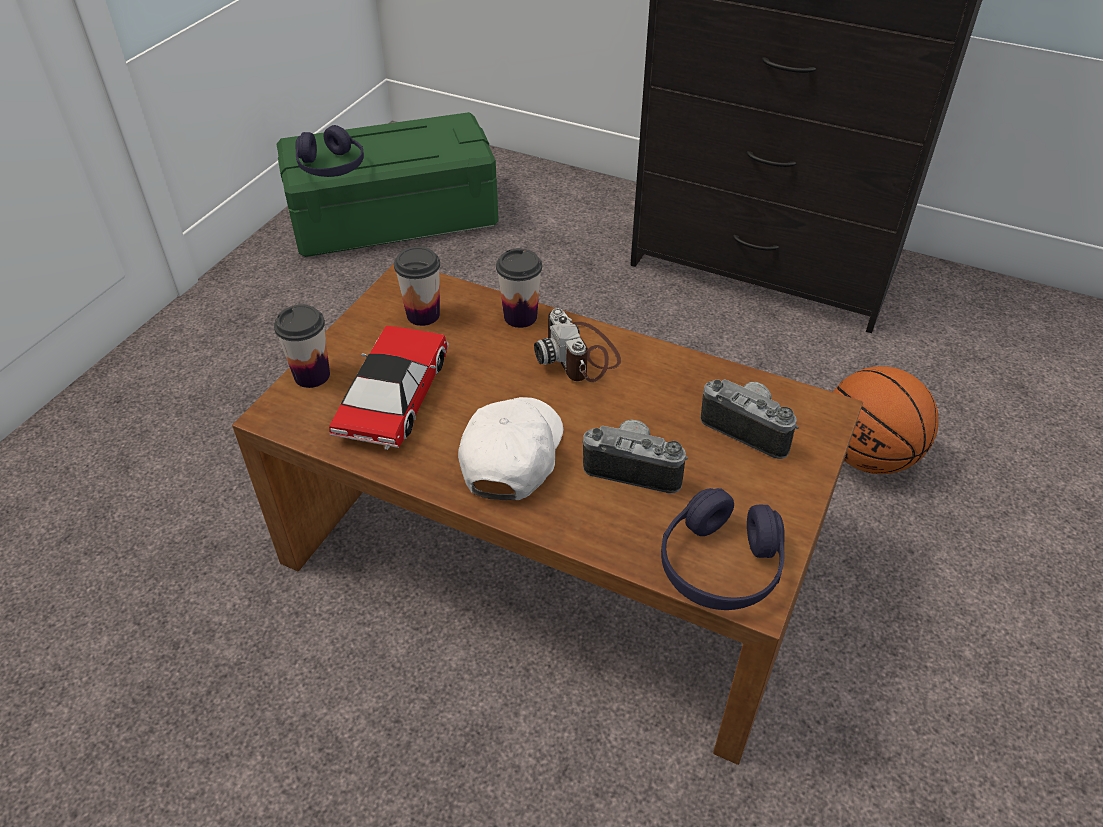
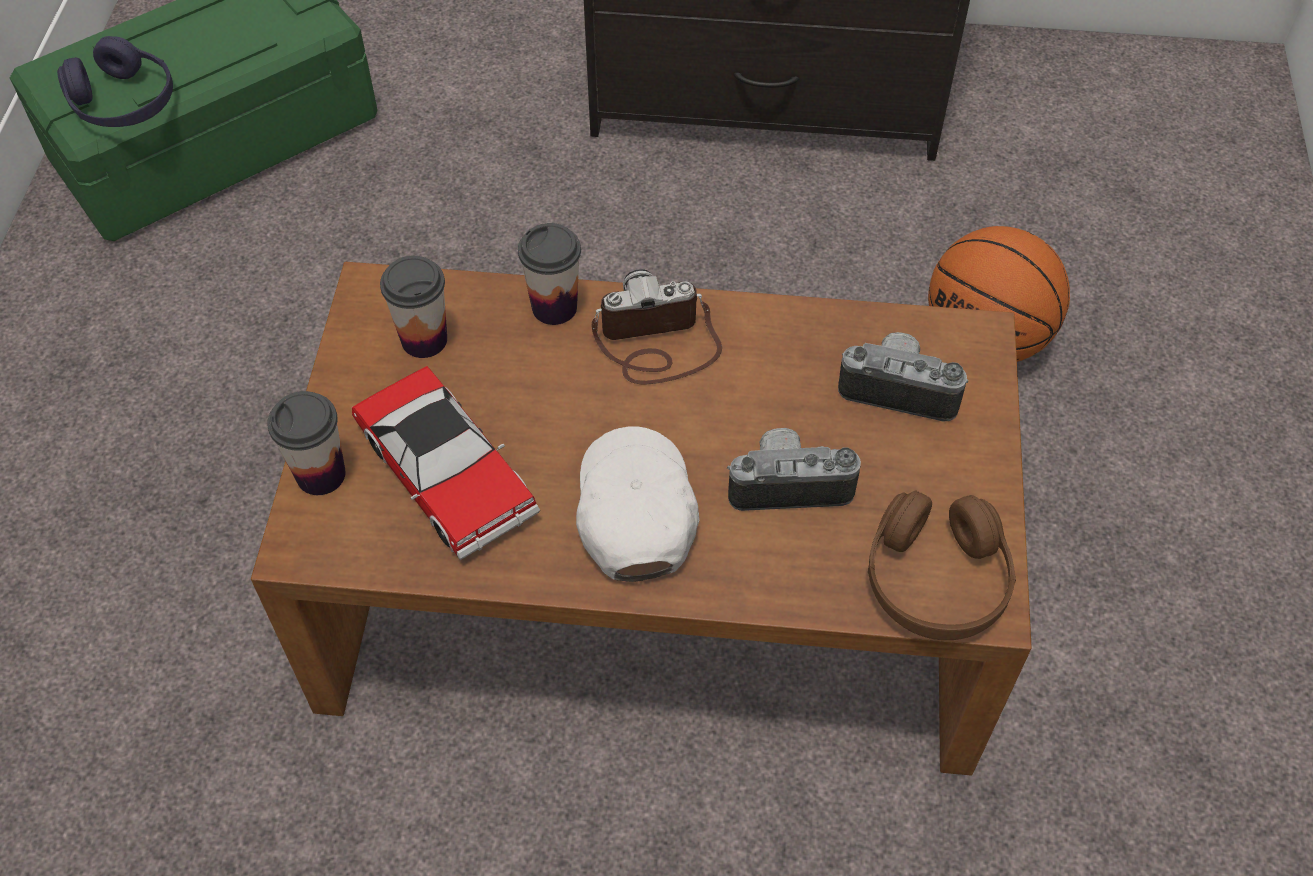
camera: 20 degrees left, 10 degrees up
(394, 396) = (447, 473): toy car -> toy car turned 150 degrees clockwise
(580, 355) = (656, 344): camera -> camera turned 120 degrees clockwise
(720, 565) = (936, 580): purple headphones -> brown headphones

